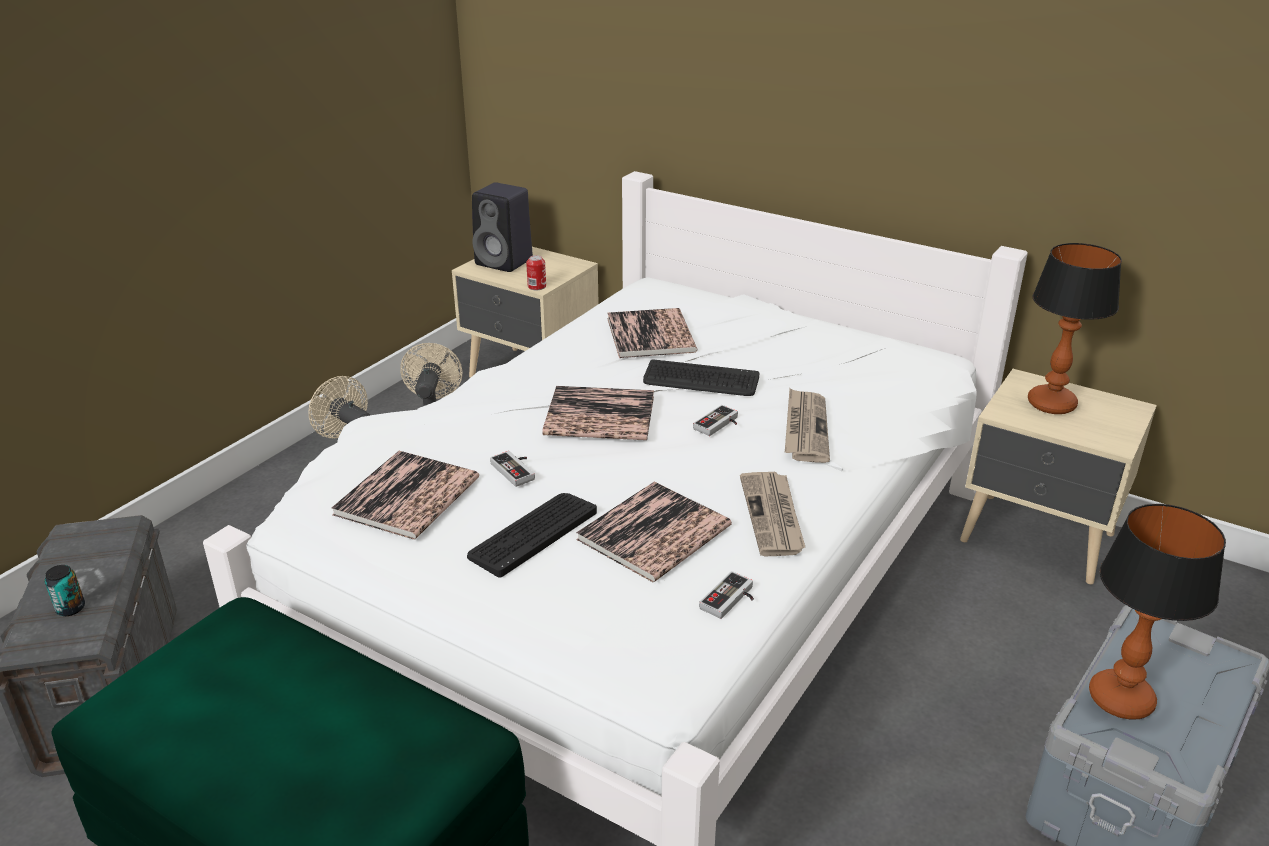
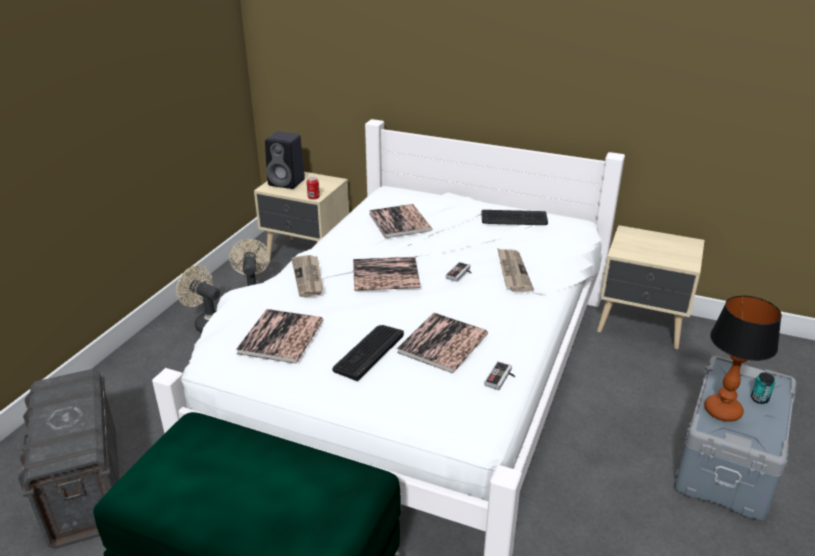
camera: 10 degrees left, 0 degrees up
(70, 608) = (66, 434): can -> can (759, 399)
(517, 470) = (345, 314): game controller -> none
(701, 380) = (440, 248): keyboard -> keyboard (514, 219)
(773, 516) = (510, 326): newspaper -> newspaper (308, 277)
(1051, 404) = (646, 244): table lamp -> none

